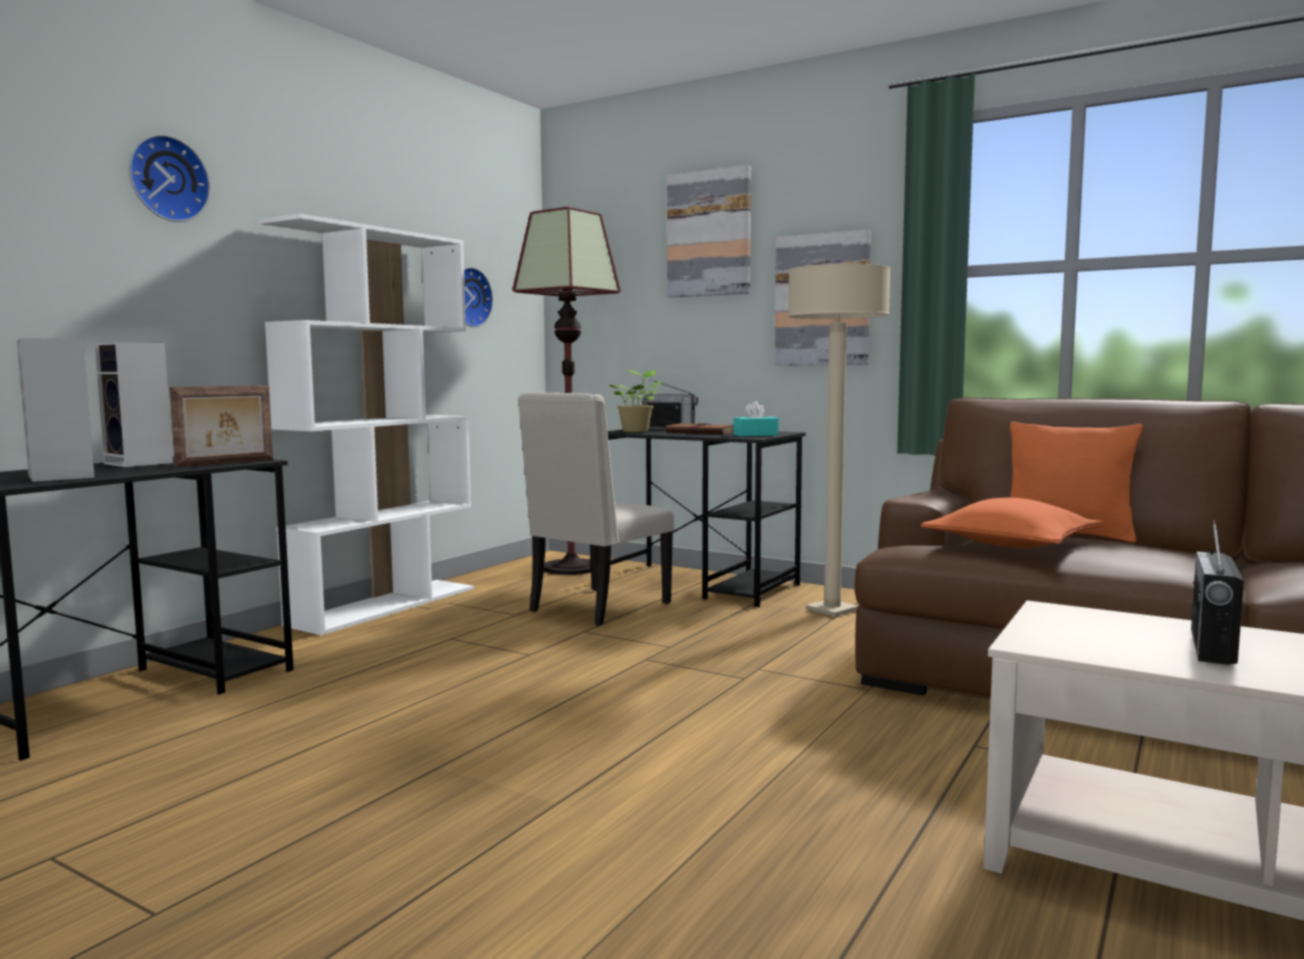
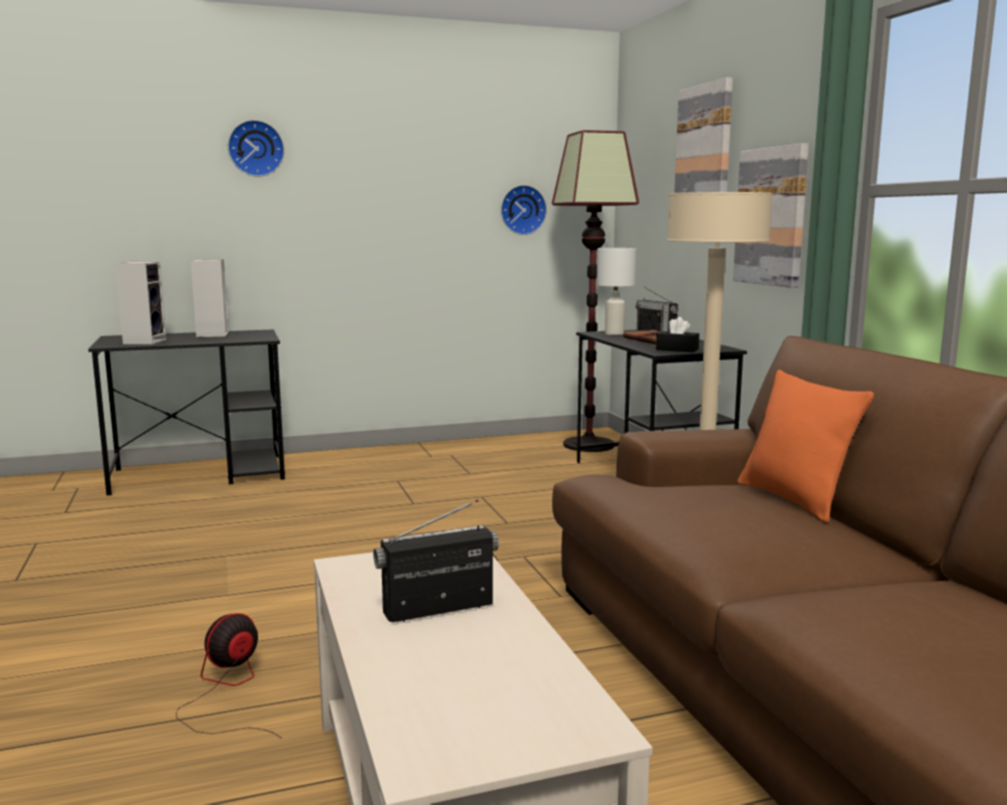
camera: 40 degrees right, 5 degrees up
(226, 463) = (243, 339): picture frame -> none
(385, 606) = (412, 448): white bookcase -> none
(597, 608) = (530, 481): beige chair -> none
(636, 431) = (613, 334): potted plant -> white table lamp
(755, 435) = (677, 349): turquoise tissue box -> black tissue box
(823, 887) = (228, 691): none -> fan
(1011, 544) = (668, 495): orange pillow -> none

